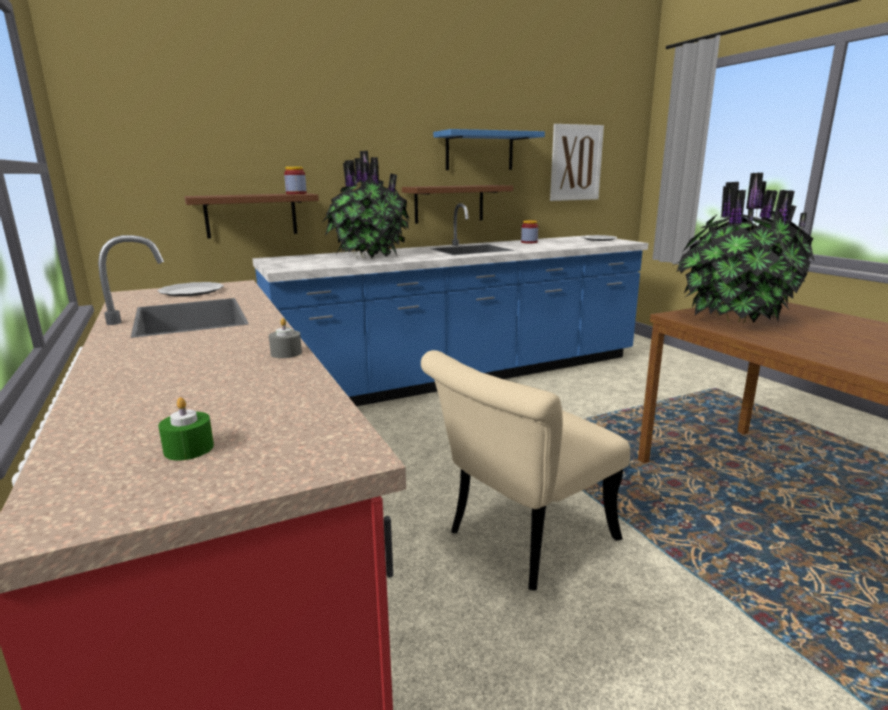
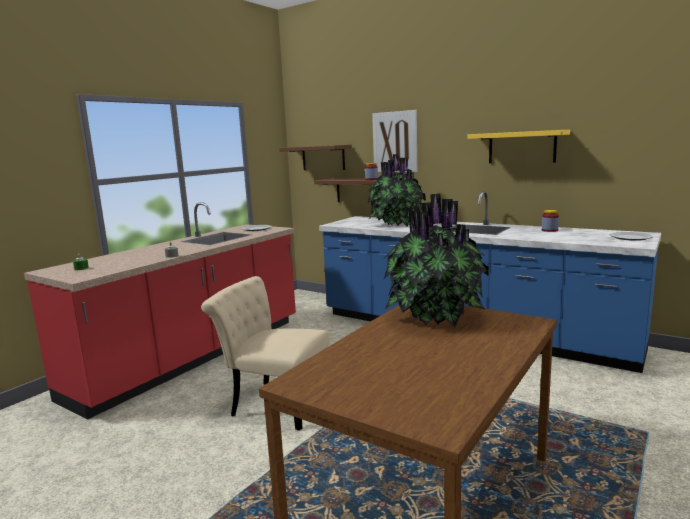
camera: 60 degrees right, 5 degrees down
(449, 204) = (491, 190): brown shelf -> brown shelf (323, 157)
(479, 151) = (521, 147): blue shelf -> yellow shelf
(576, 163) = (641, 154): picture -> picture (395, 142)

